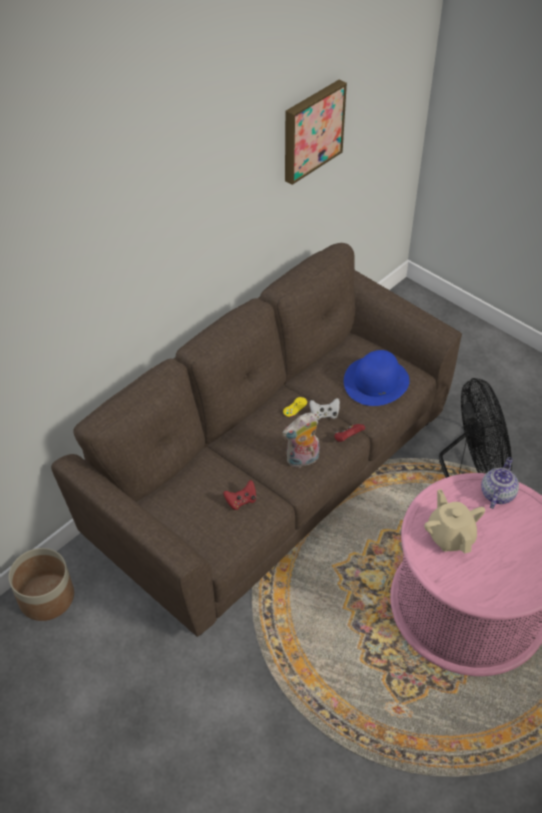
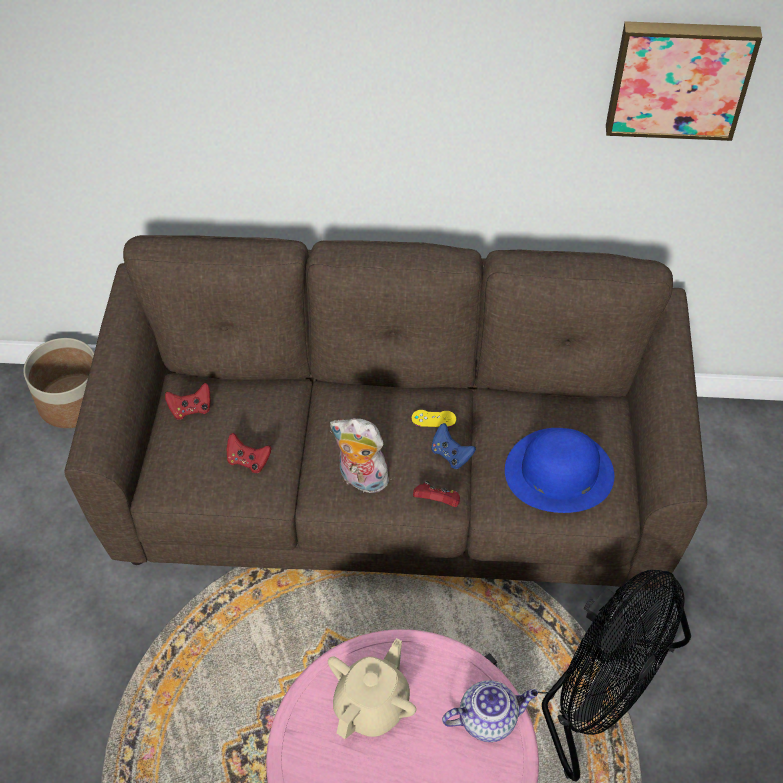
camera: 50 degrees right, 5 degrees up
(177, 506) = (191, 409): none -> red game controller
(324, 414) = (451, 455): white game controller -> blue game controller

